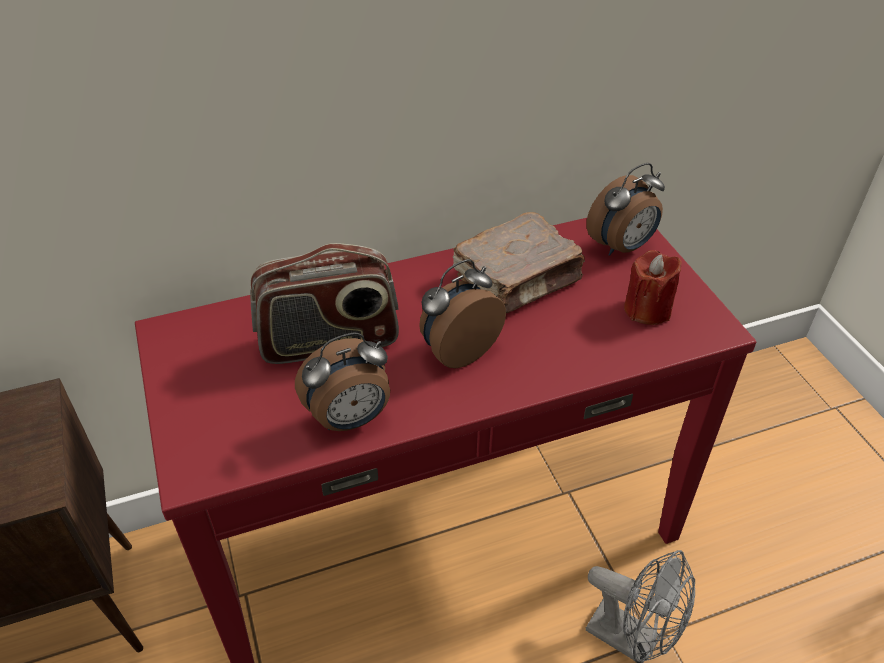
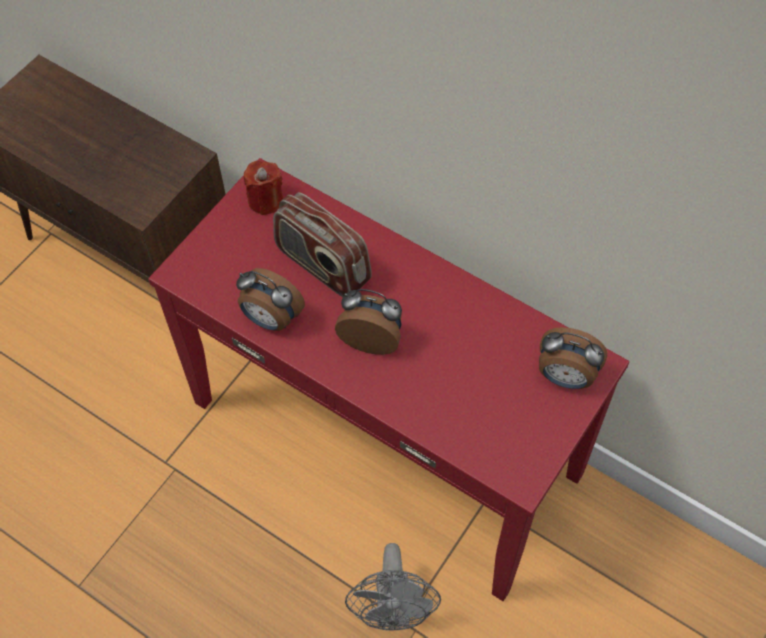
camera: 55 degrees right, 15 degrees up
(518, 279) = (470, 332): brown book -> none
(647, 309) = (506, 427): red candle -> red candle (265, 200)

